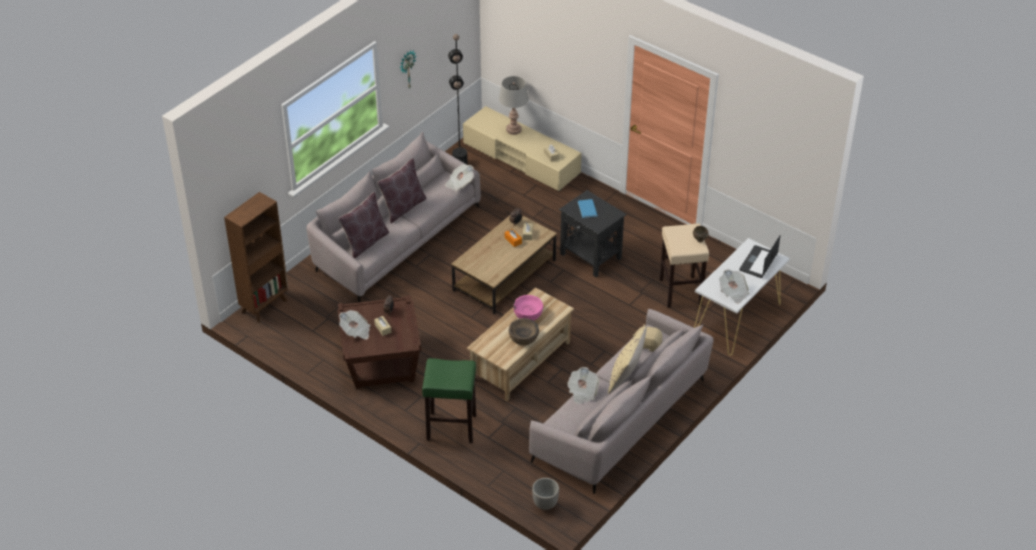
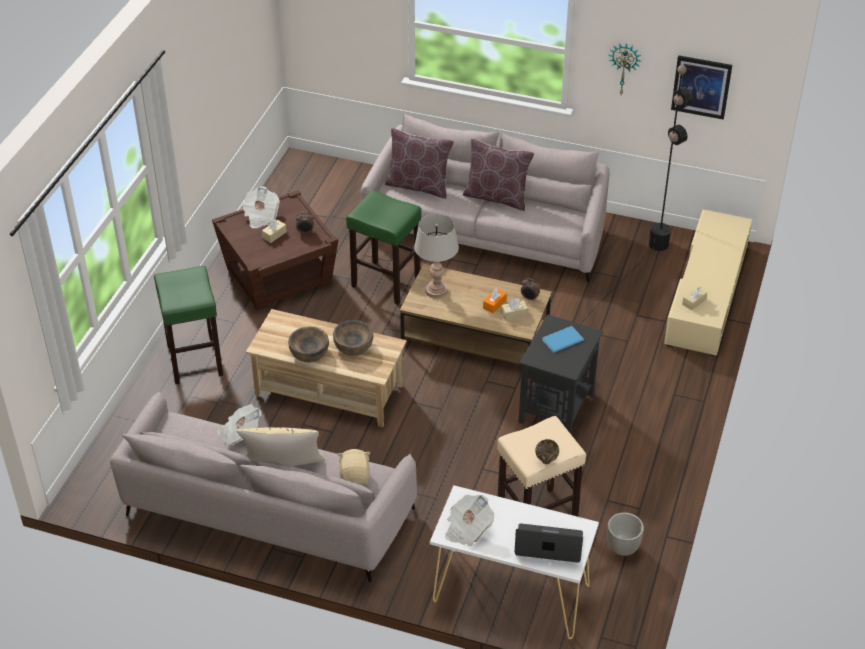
camera: 70 degrees right, 0 degrees up
(265, 305) = (326, 168): brown bookcase -> none
(422, 305) = (385, 282): none -> green stool
(445, 46) = (701, 86): none -> picture
(459, 183) = (569, 230): newspaper -> none
(513, 130) = (722, 255): grey table lamp -> grey table lamp (436, 291)
(528, 314) = (353, 346): pink bowl -> brown bowl
(545, 504) = (96, 474): planter -> planter (622, 548)

